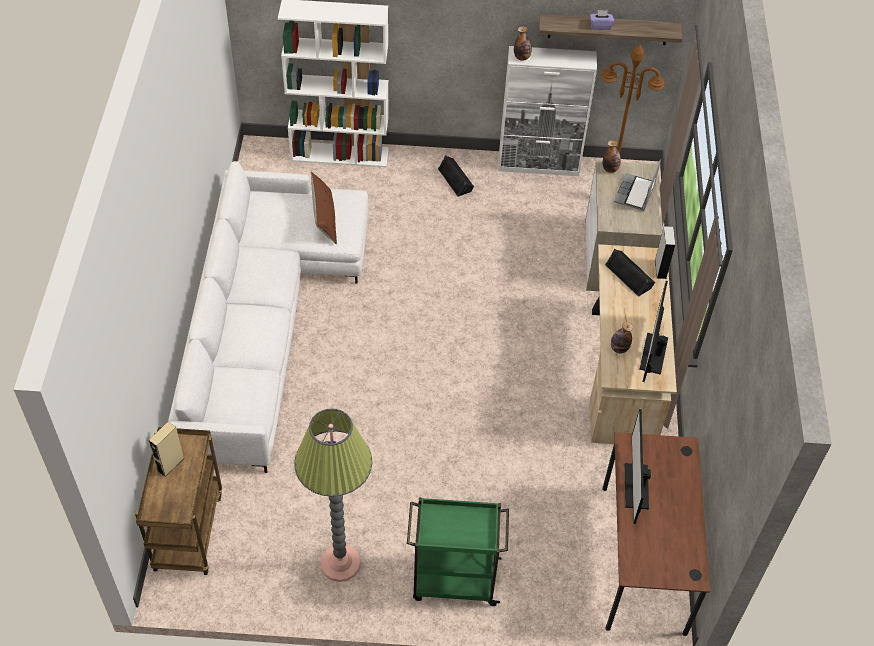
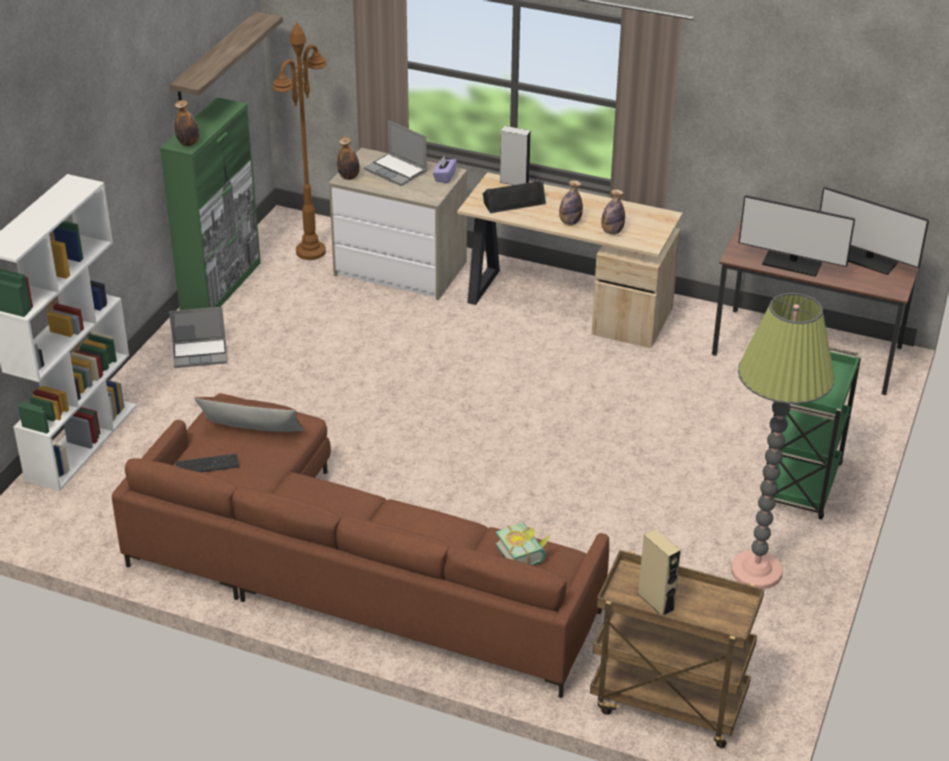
camera: 70 degrees left, 15 degrees down
(246, 394) = (524, 553): none -> book
(265, 320) = (344, 568): white sofa -> brown sofa
(281, 207) = (207, 465): none -> keyboard
(456, 179) = (201, 353): black speaker -> laptop
(539, 164) = (221, 286): white cabinet -> green cabinet
(600, 26) = (223, 54): purple tissue box -> purple tissue box (444, 177)
(618, 318) = (570, 222): none -> bottle
(653, 353) = (627, 213): monitor -> monitor (867, 260)

